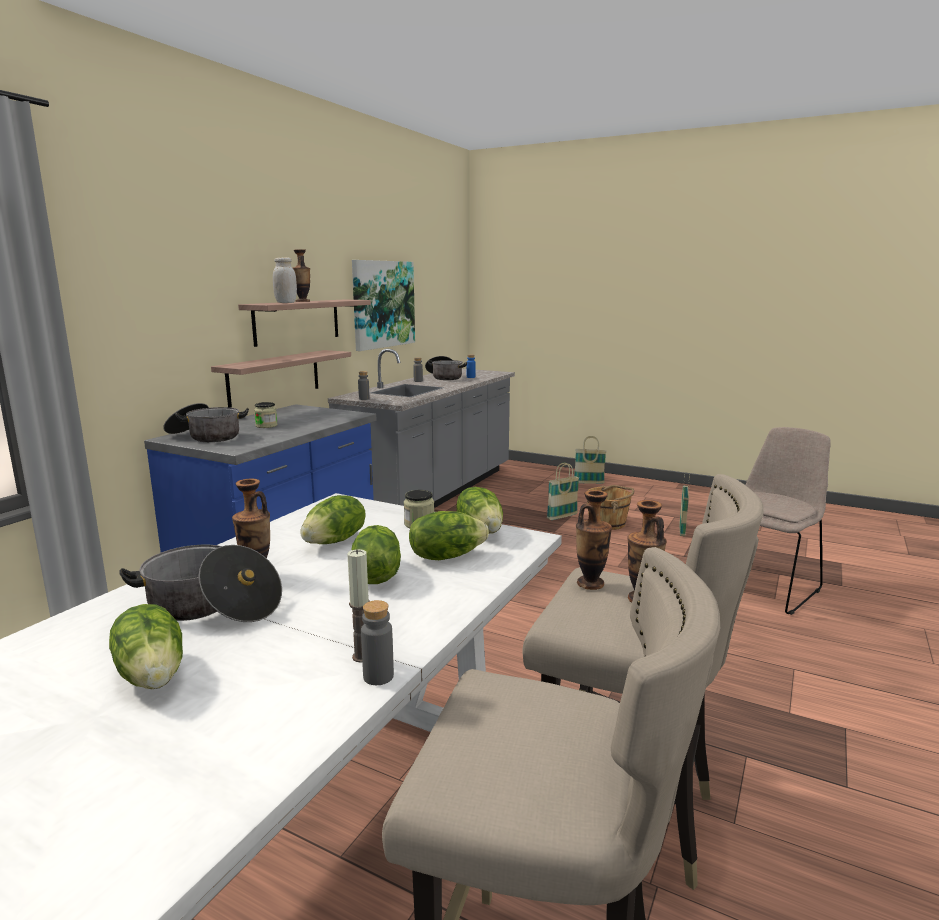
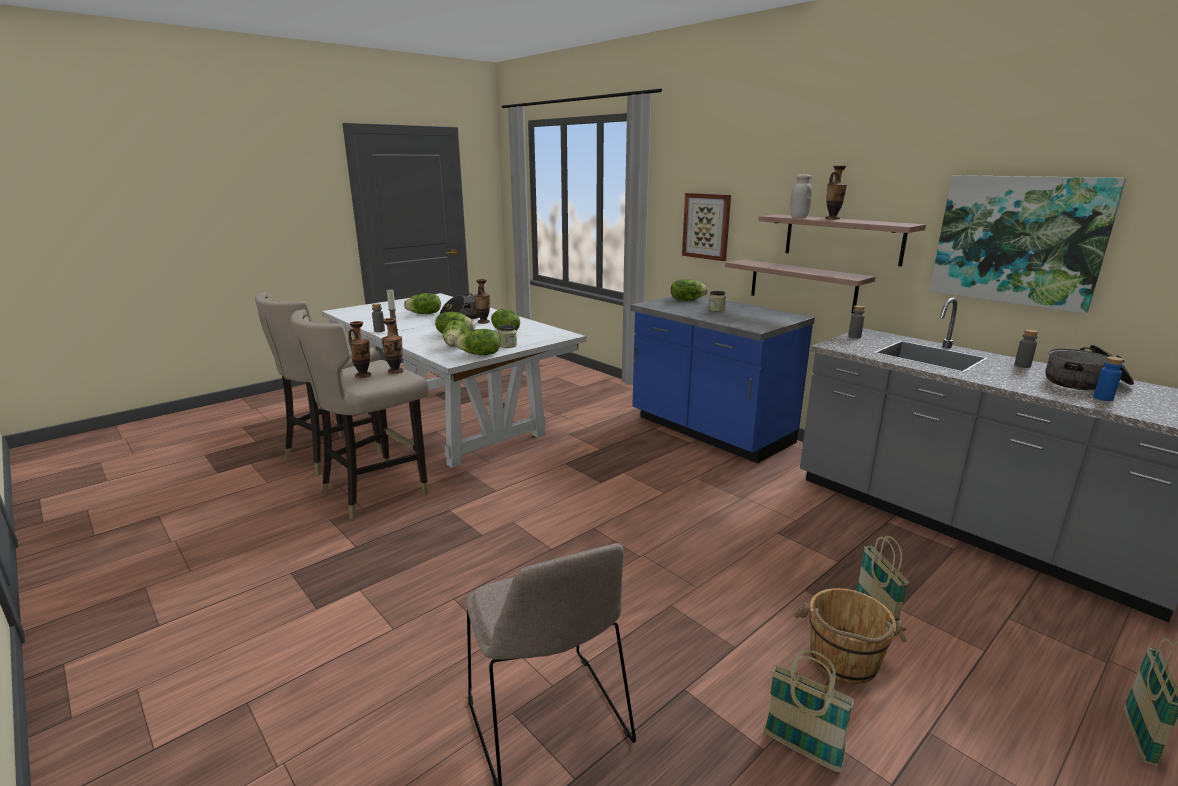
camera: 110 degrees right, 5 degrees up
(150, 333) = (707, 226): none -> picture
(206, 436) = (687, 300): cooking pot -> lettuce

